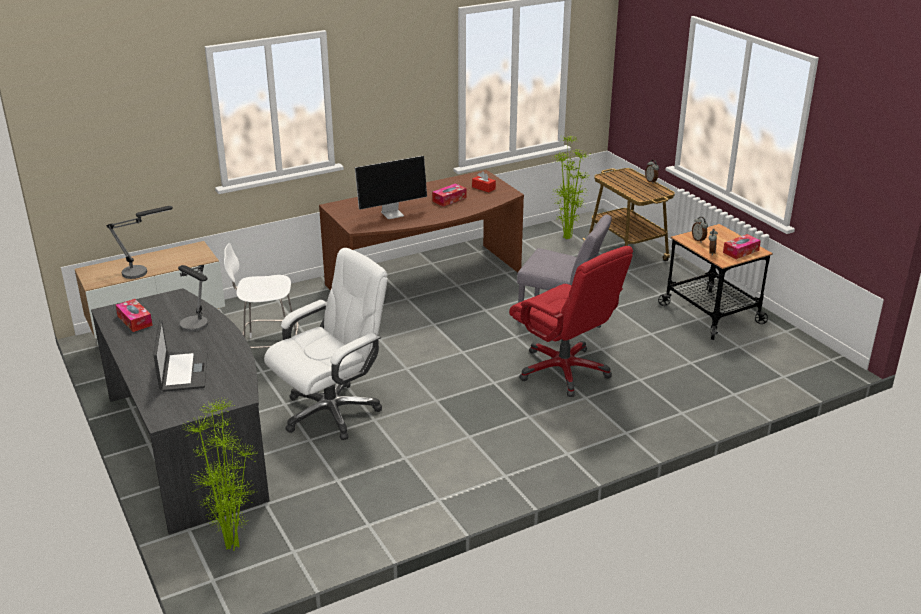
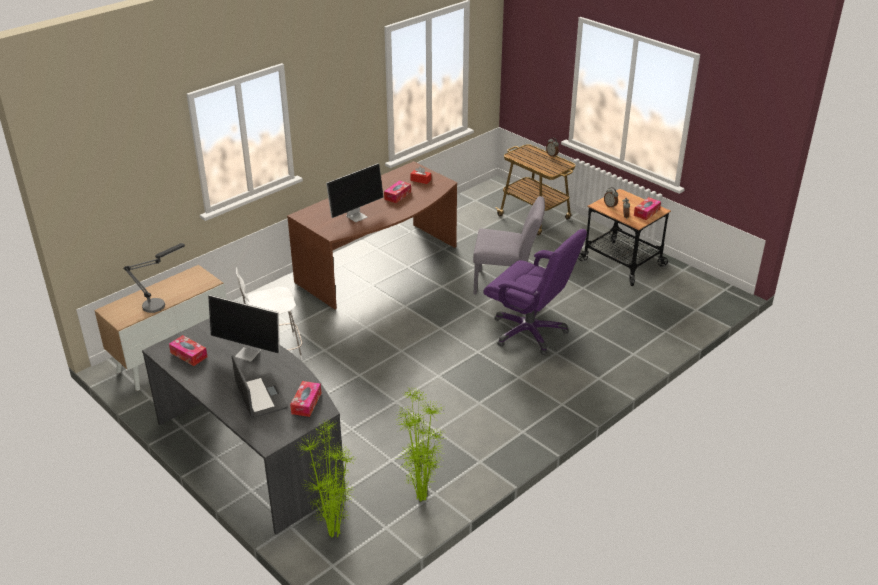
camera: 15 degrees left, 5 degrees up
(198, 328) = (249, 353): table lamp -> monitor
(228, 386) = (306, 403): none -> tissue box
(331, 412) = (358, 400): white office chair -> none
(564, 371) = (529, 332): red office chair -> purple office chair
(566, 237) = (479, 207): potted plant -> potted plant (420, 497)

